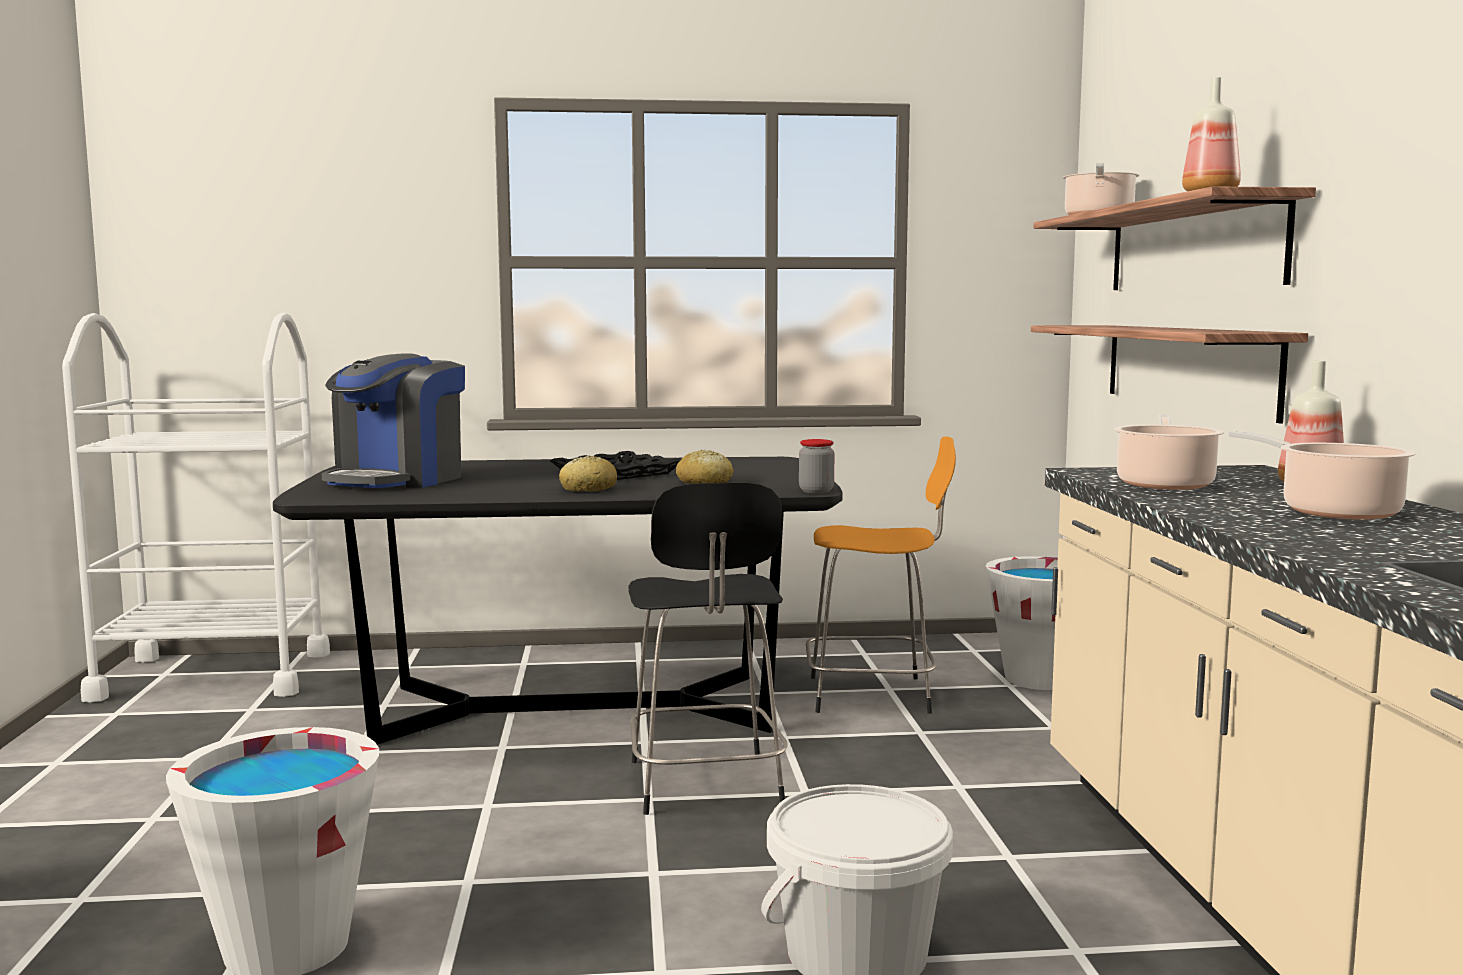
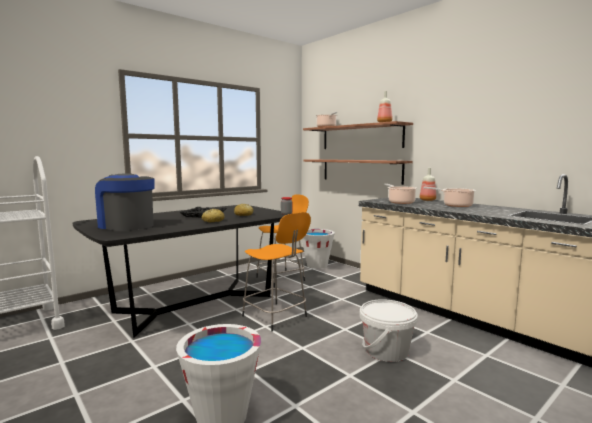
camera: 35 degrees left, 0 degrees up
(398, 480) = (126, 225): coffee machine -> coffee machine turned 135 degrees clockwise
(705, 785) = (276, 317): black stool -> orange stool

